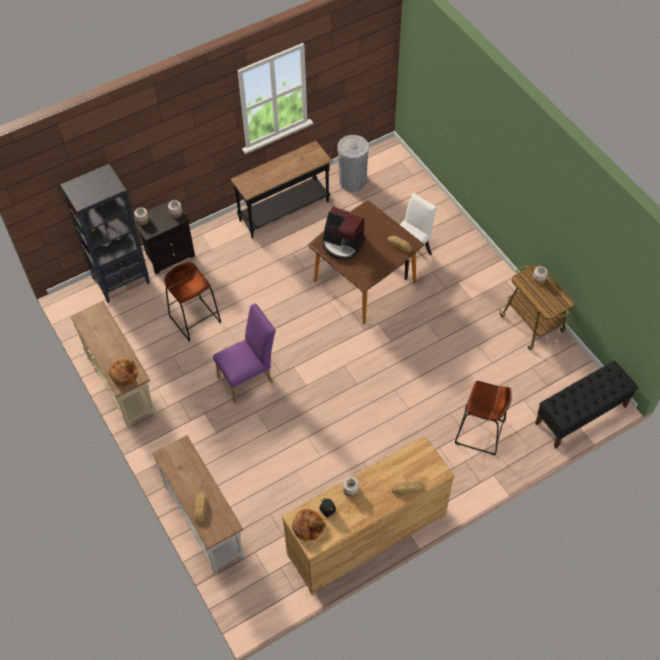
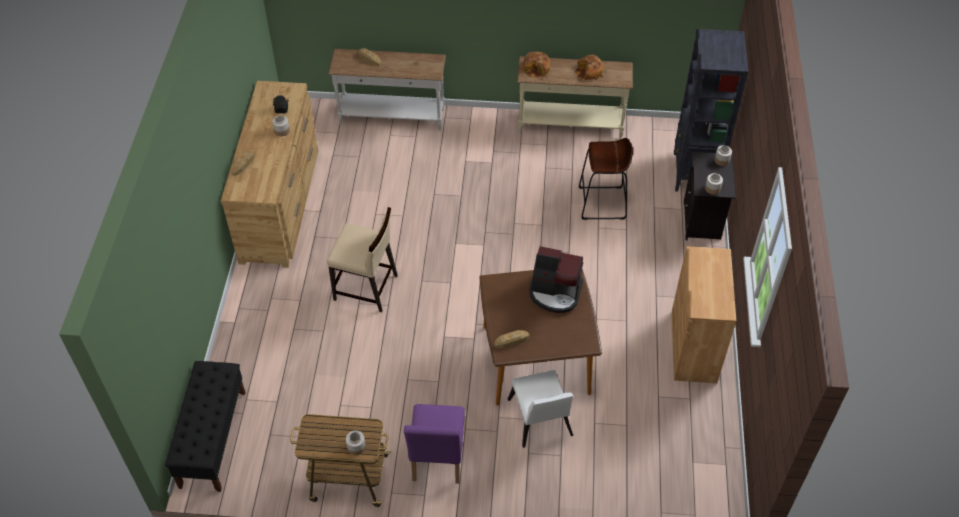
camera: 125 degrees right, 5 degrees down
(249, 377) = (501, 208): purple chair -> purple chair (437, 461)
(284, 211) = (693, 346): black console table -> brown cabinet
(308, 526) = (281, 92): bread -> bread (588, 72)
(342, 244) = (555, 292): coffee machine -> coffee machine turned 135 degrees counterclockwise
(352, 181) = (695, 440): grey trash can -> none
(392, 413) = (366, 288): none -> beige chair
(480, 432) = (282, 341): brown stool -> none

